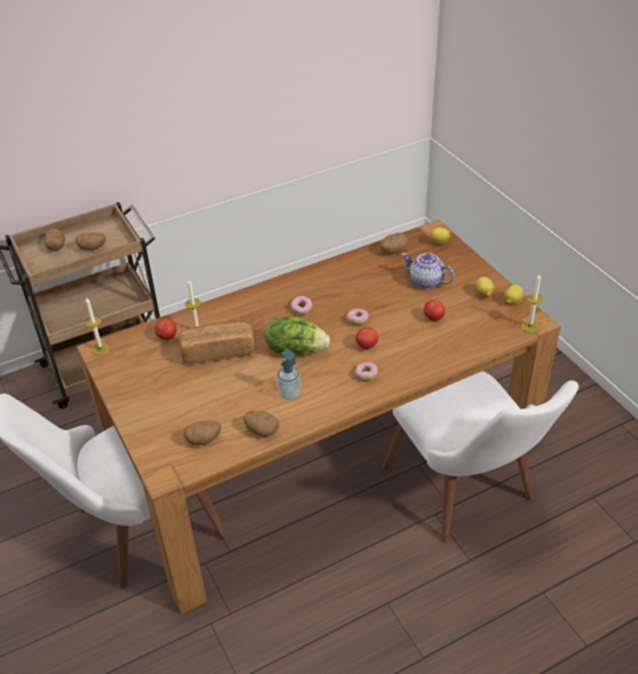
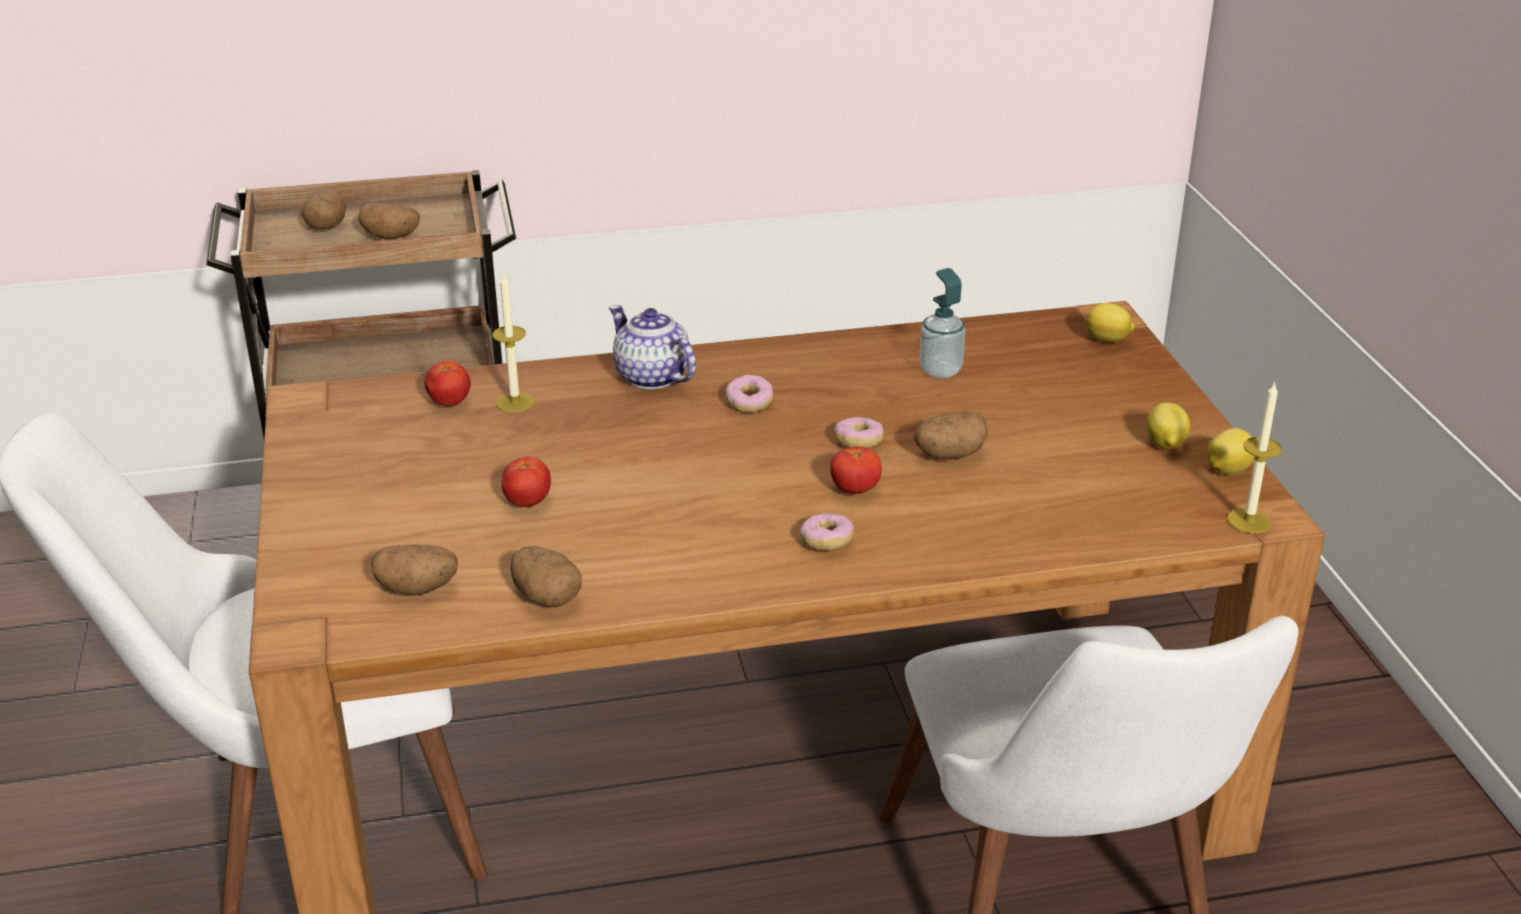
camera: 15 degrees right, 10 degrees down
(100, 349) = (309, 398): candle -> none
(218, 351) = (536, 444): bread -> none
(289, 393) = (642, 542): soap dispenser -> soap dispenser (940, 371)
(295, 349) = (698, 469): lettuce -> none
(393, 251) = (997, 338): potato -> potato (949, 455)
(425, 282) = (1043, 401): teapot -> teapot (651, 376)
(433, 318) = (1030, 467): tomato -> tomato (527, 502)

